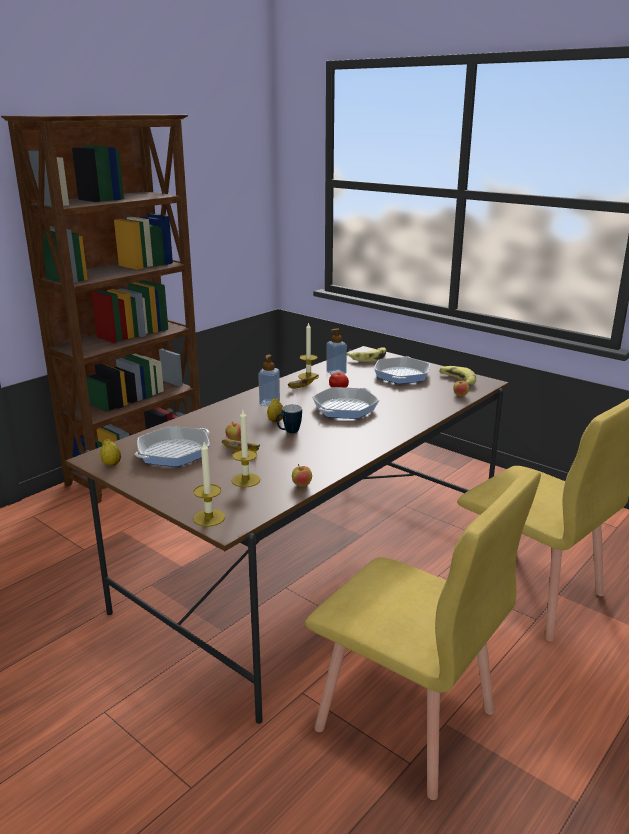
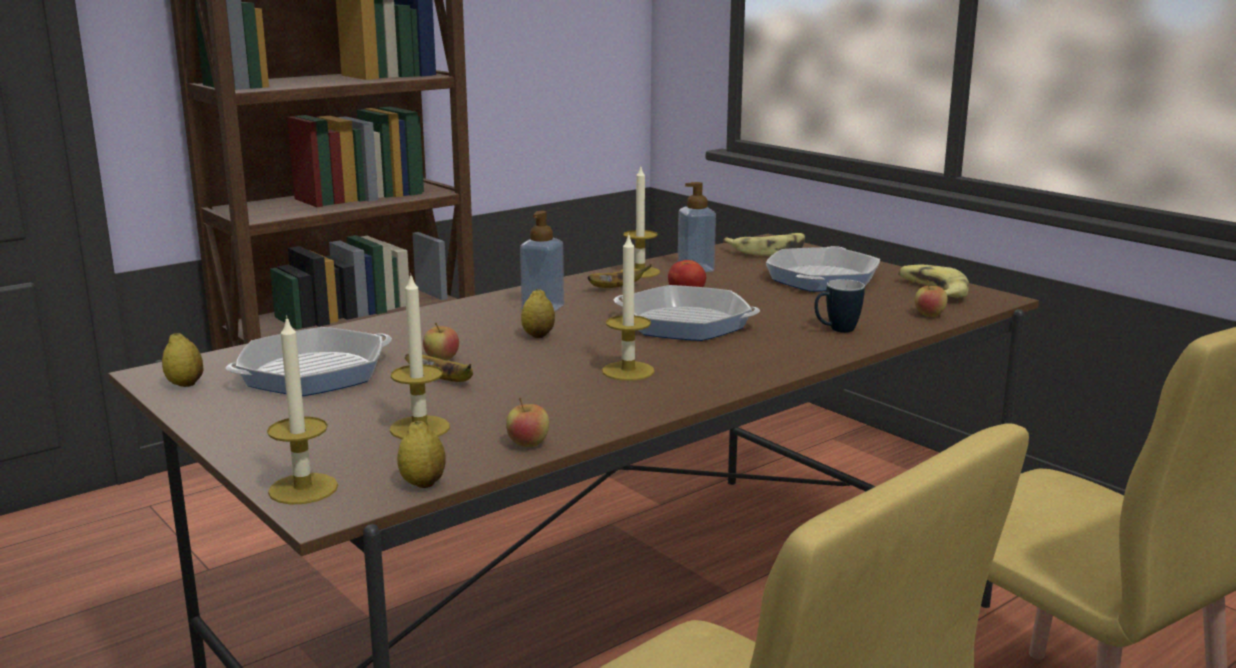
camera: 10 degrees right, 5 degrees down
(263, 510) = (423, 483): none -> lemon
(288, 432) = (553, 354): mug -> mug (836, 330)
(330, 439) = (628, 371): none -> candle
(345, 408) = (685, 323): frying pan -> frying pan turned 120 degrees counterclockwise

